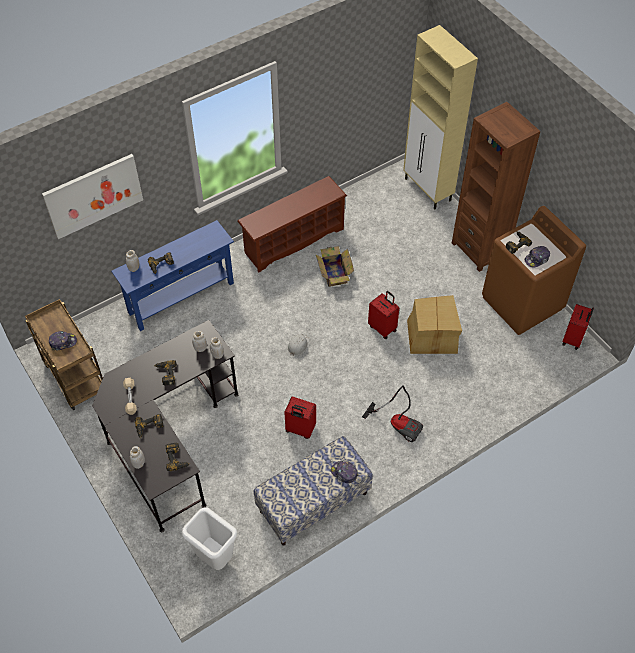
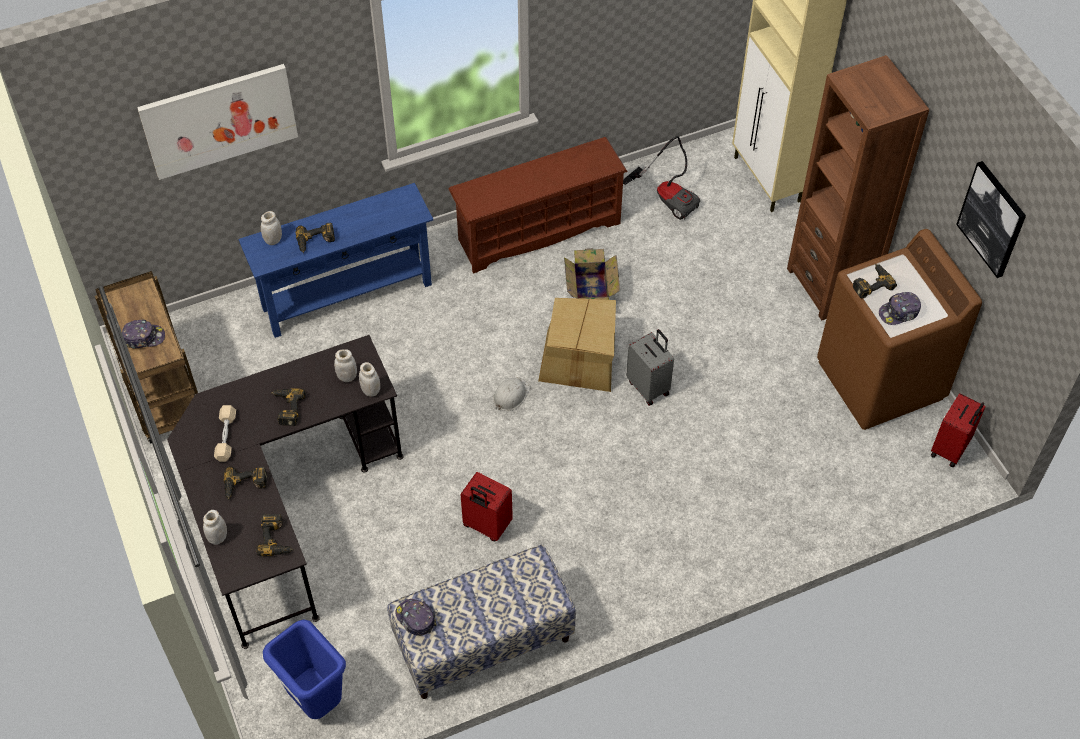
camera: 10 degrees right, 0 degrees up
(215, 558) = (315, 700): white trash can -> blue trash can
(344, 473) = (530, 602): cap -> cap (415, 619)
(383, 328) = (649, 387): red suitcase -> grey suitcase
(398, 424) = (641, 541): vacuum cleaner -> vacuum cleaner (668, 197)
(432, 336) = (724, 411): cardboard box -> cardboard box (579, 359)
(590, 193) = (992, 219): none -> picture

